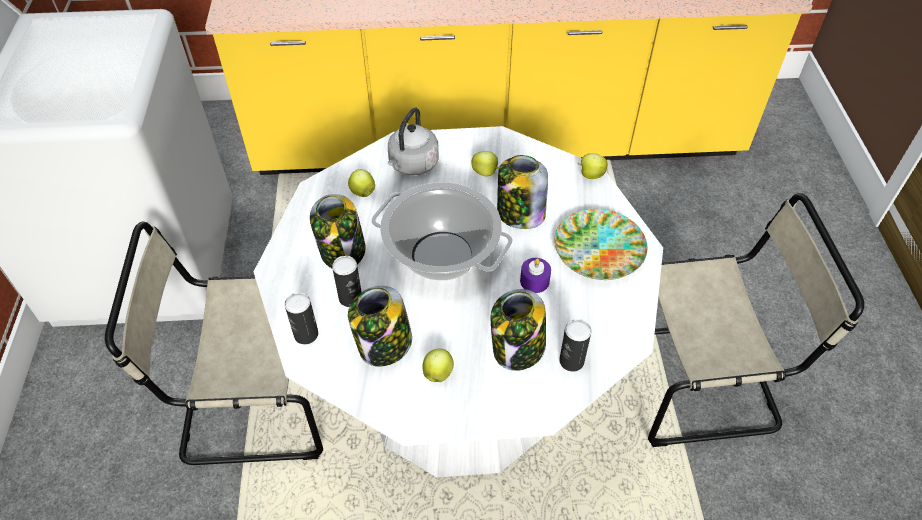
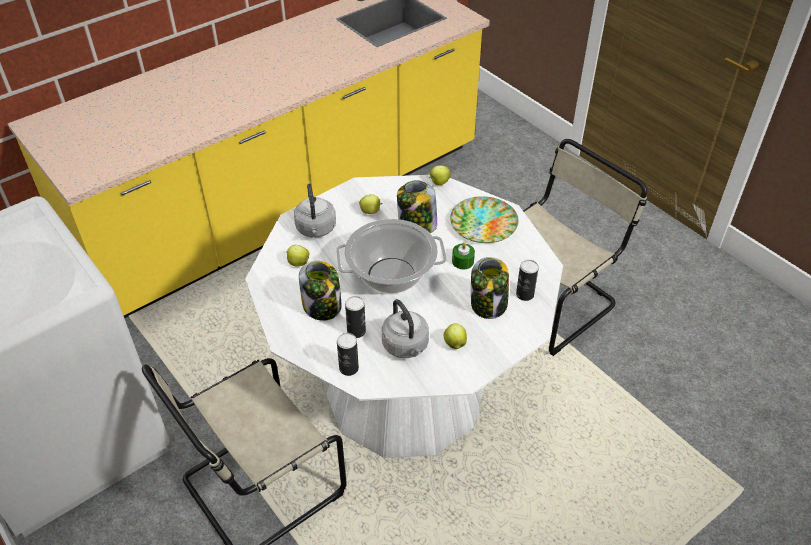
camera: 35 degrees left, 5 degrees down
(384, 345) = (406, 346): jar -> grey kettle
(534, 281) = (463, 261): purple candle -> green candle

